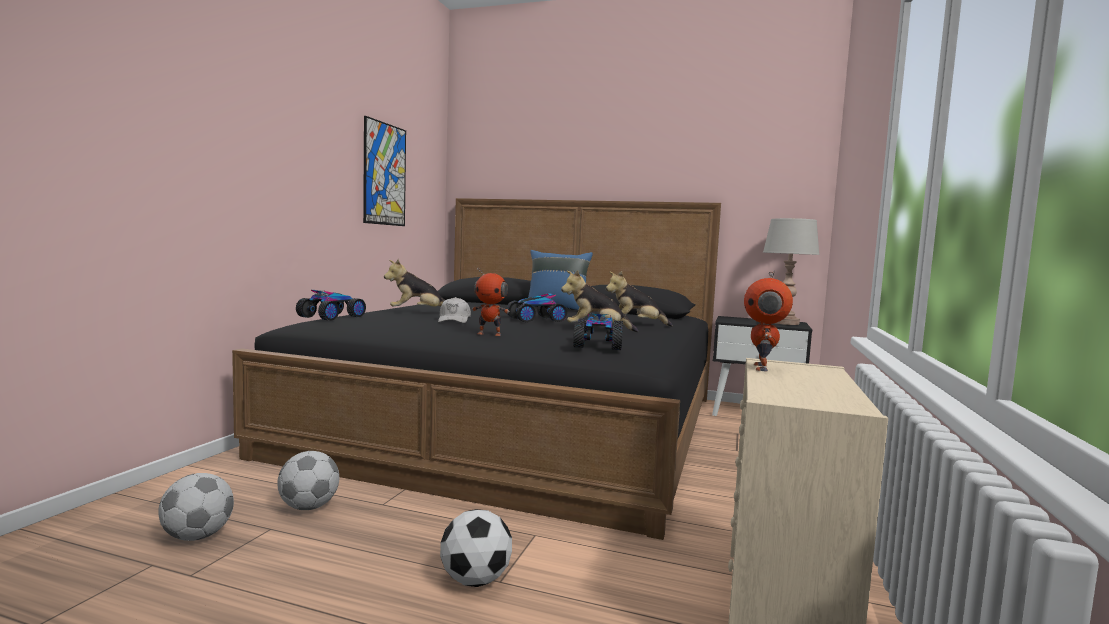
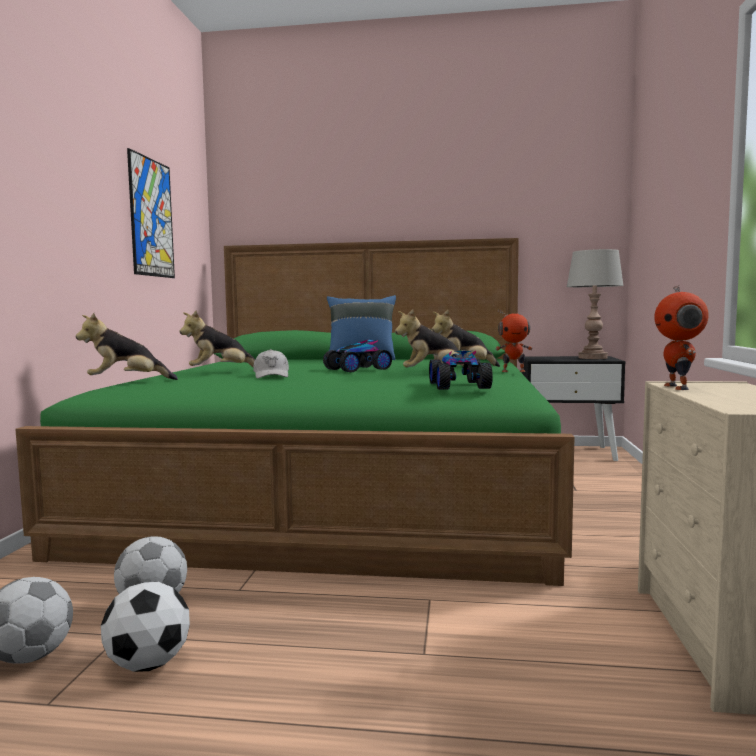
camera: 10 degrees left, 0 degrees up
(332, 317) = (126, 382): toy car -> plush toy
(475, 580) = (396, 656): football -> football (148, 664)
(490, 334) = (330, 385): toy robot -> toy robot (513, 371)
(520, 423) = (340, 486): black bed -> green bed

